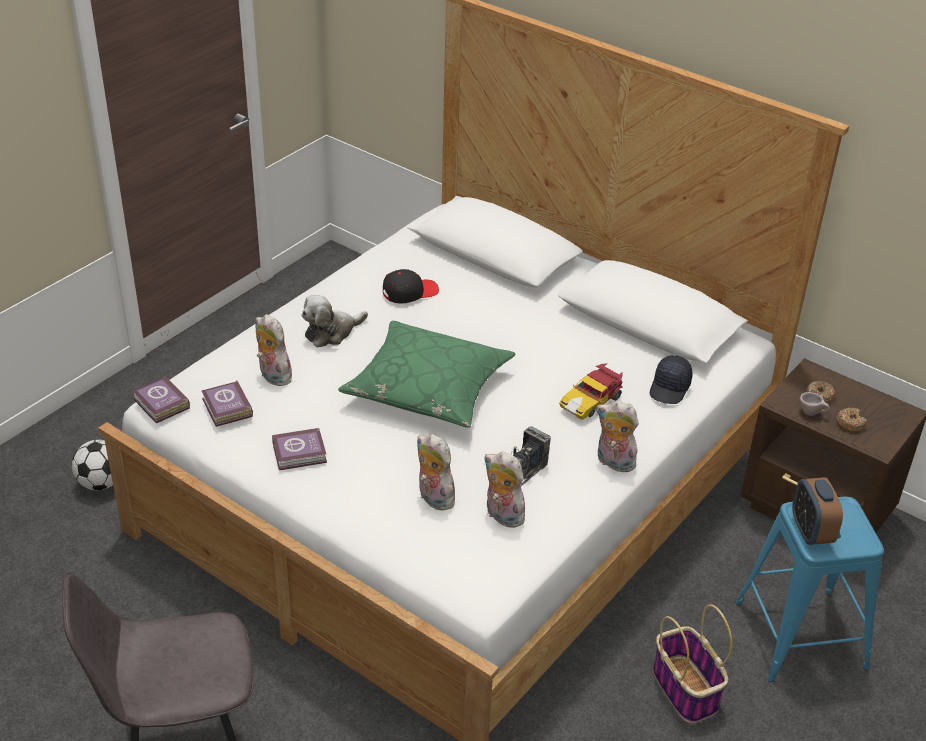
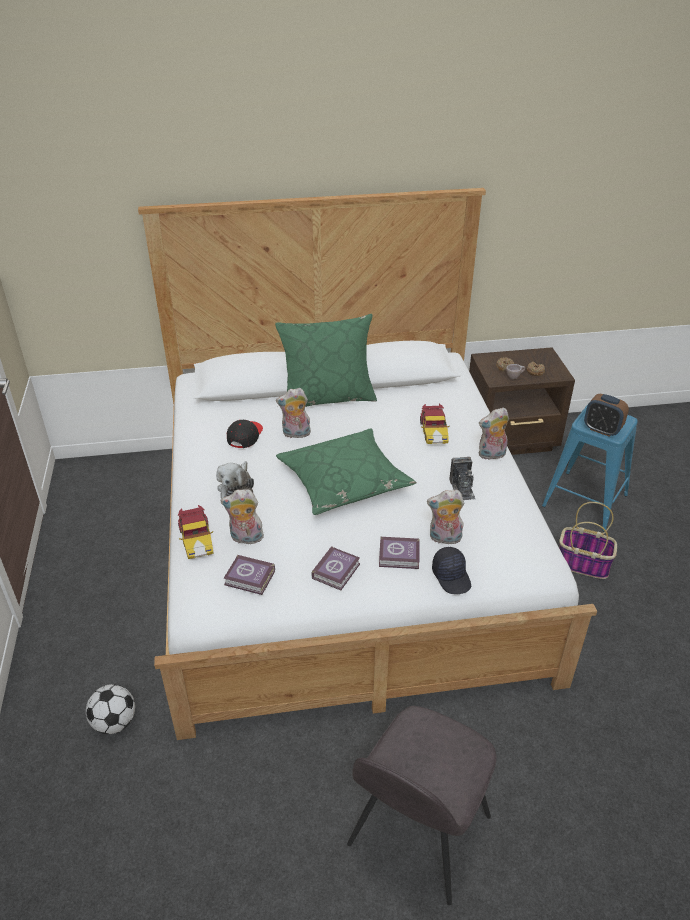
camera: 45 degrees left, 0 degrees up
(161, 405) = (199, 610): book -> book (400, 556)
(238, 351) = (196, 540): none -> toy car
(501, 516) = (490, 521): plush toy -> plush toy (295, 434)
(543, 304) = (327, 397): none -> green pillow
(670, 388) = (456, 401): black cap -> black cap (452, 576)

